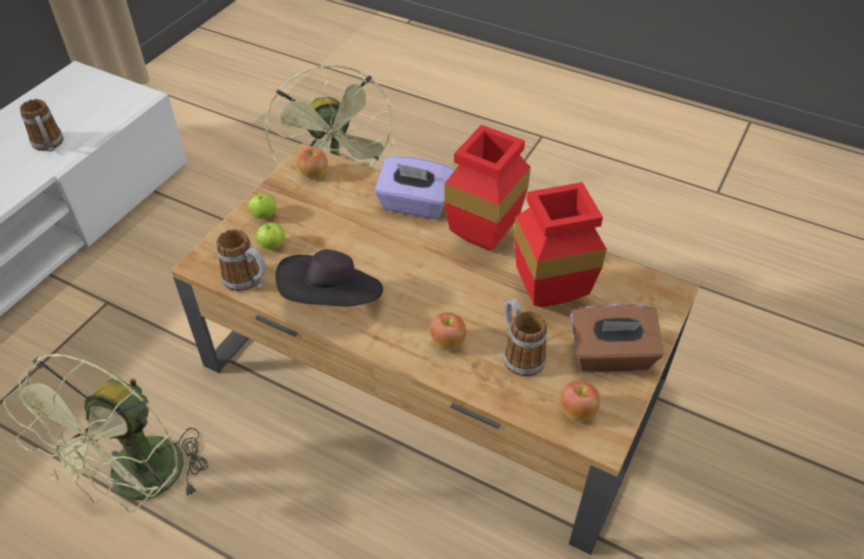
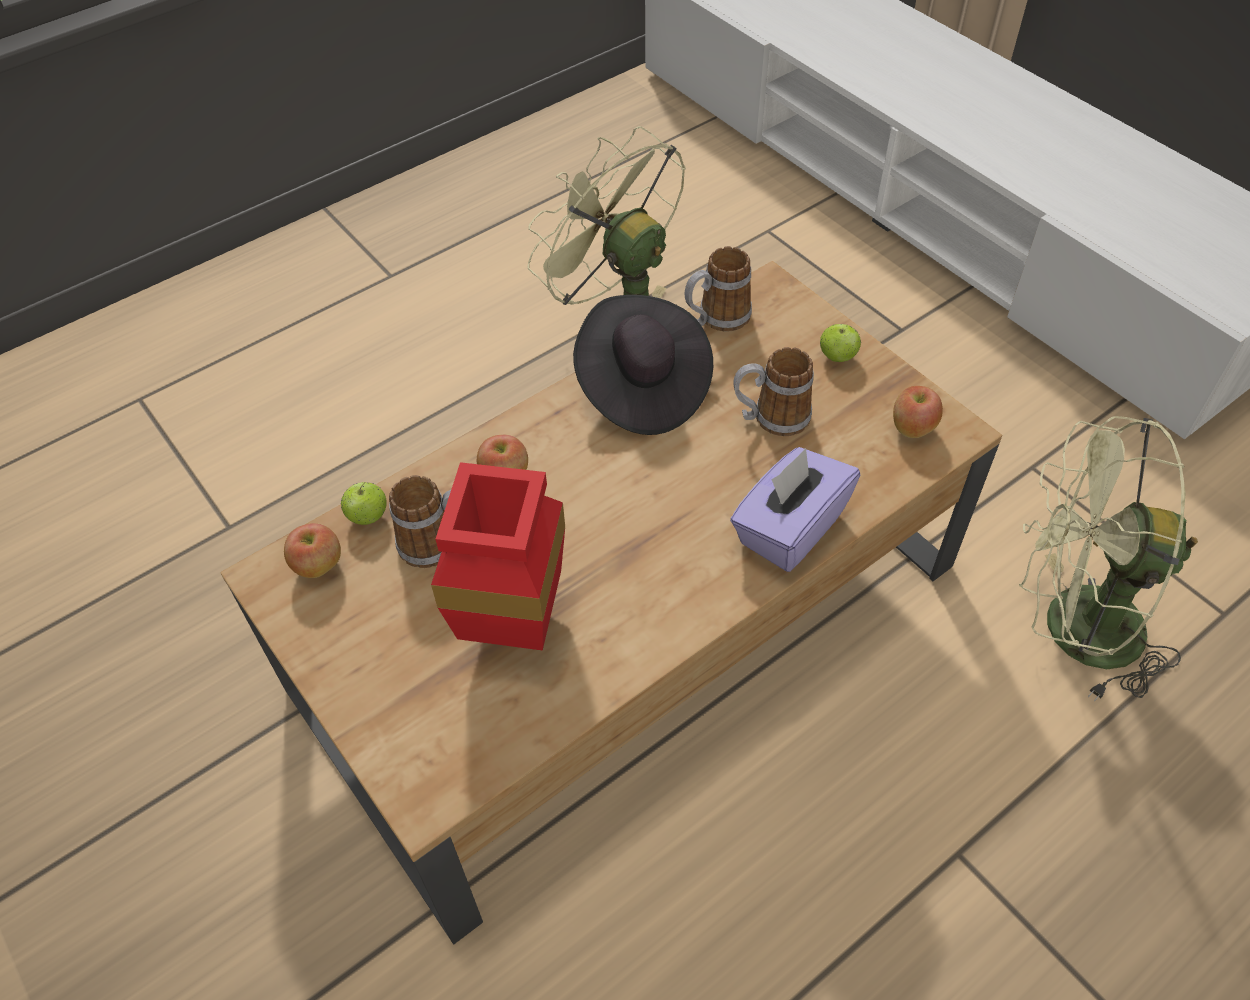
camera: 115 degrees right, 5 degrees up
(49, 146) = (1118, 213): mug -> mug (770, 418)
(272, 246) = (771, 353): apple -> apple (368, 516)
(484, 242) = (665, 587): red vase -> none
(610, 356) = (368, 647): brown tissue box -> none

